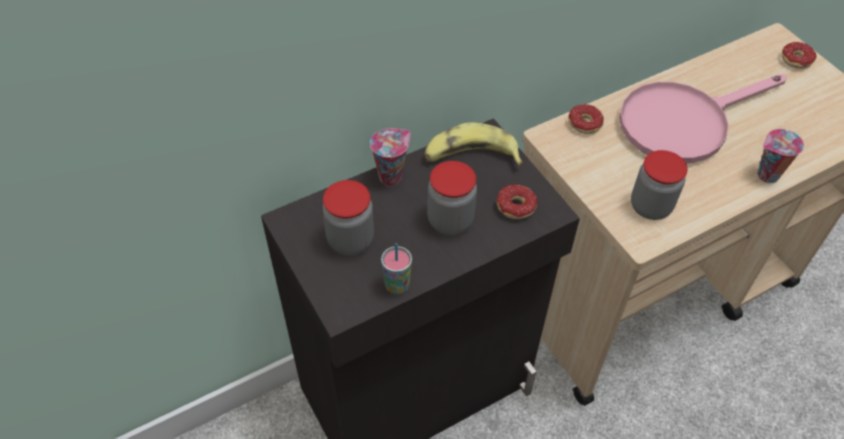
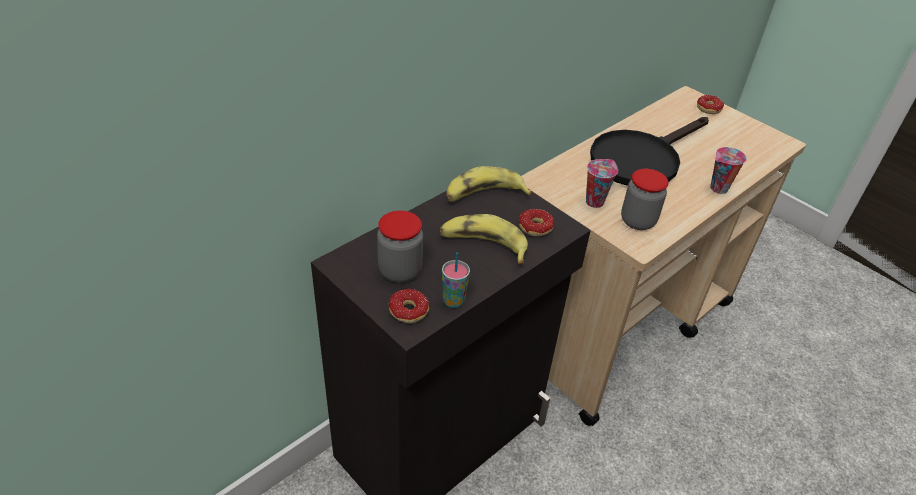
camera: 15 degrees left, 10 degrees down
(391, 176) = (420, 218): cup -> cup (594, 201)
(450, 221) = (483, 245): jar -> banana
(579, 126) = (560, 170): donut -> donut (403, 315)
(684, 122) = (641, 159): pink frying pan -> black frying pan

